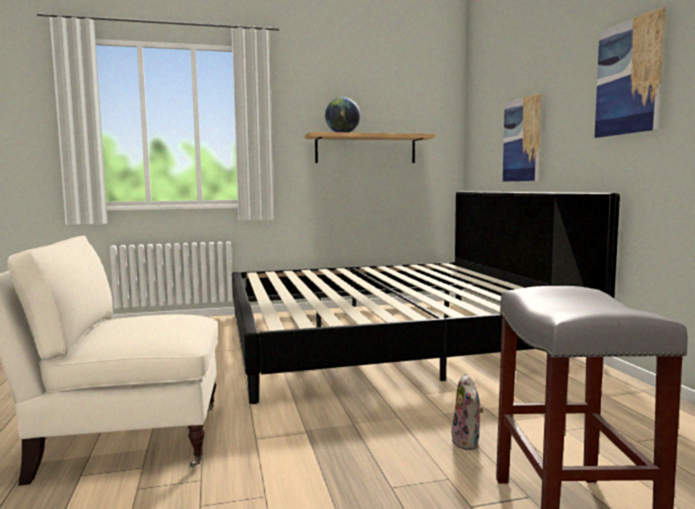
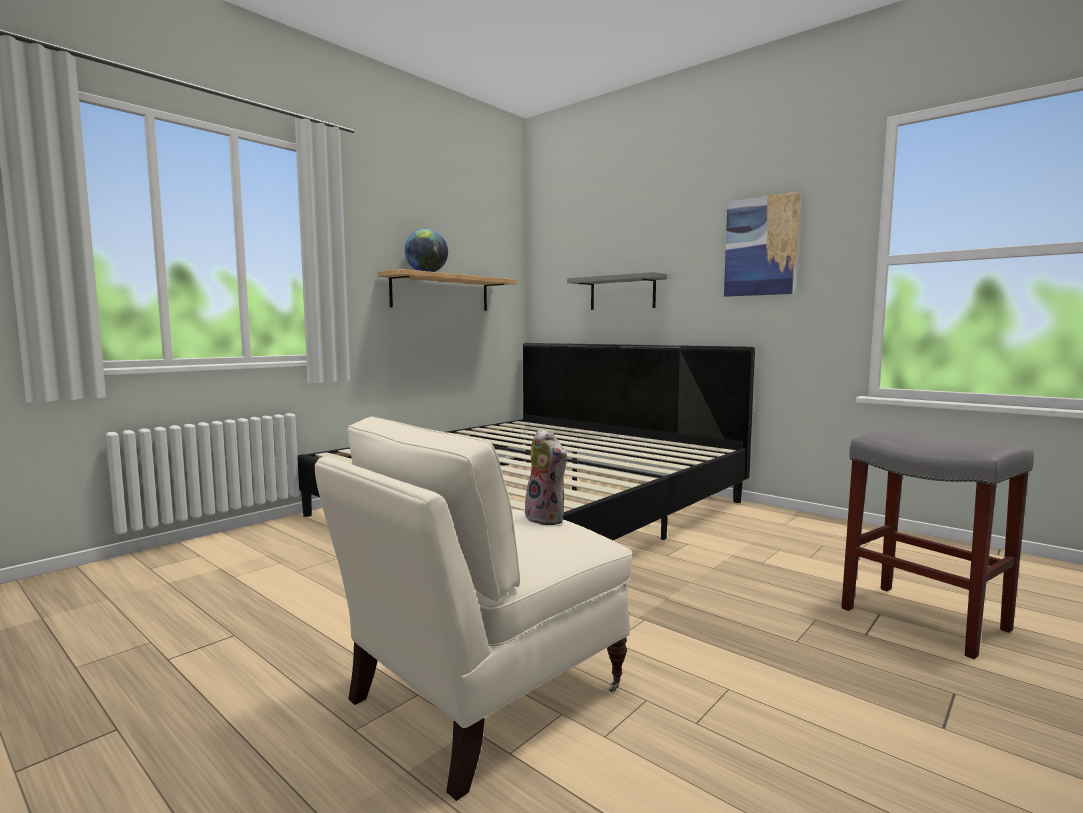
camera: 35 degrees left, 0 degrees up
(468, 442) = (774, 586): plush toy -> plush toy (548, 518)
(522, 140) = (622, 293): picture -> grey shelf

